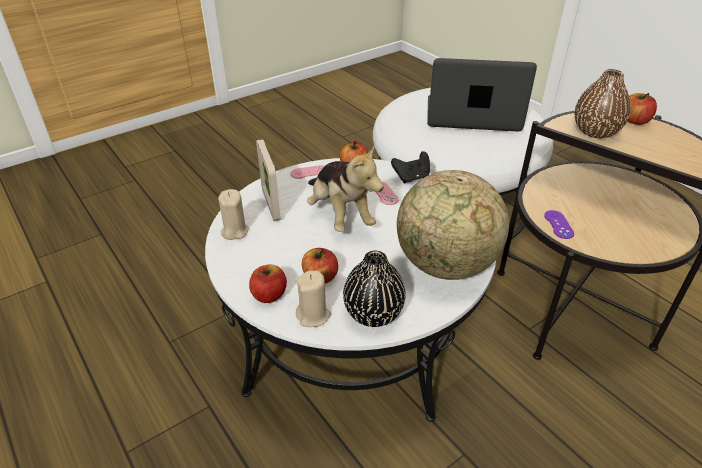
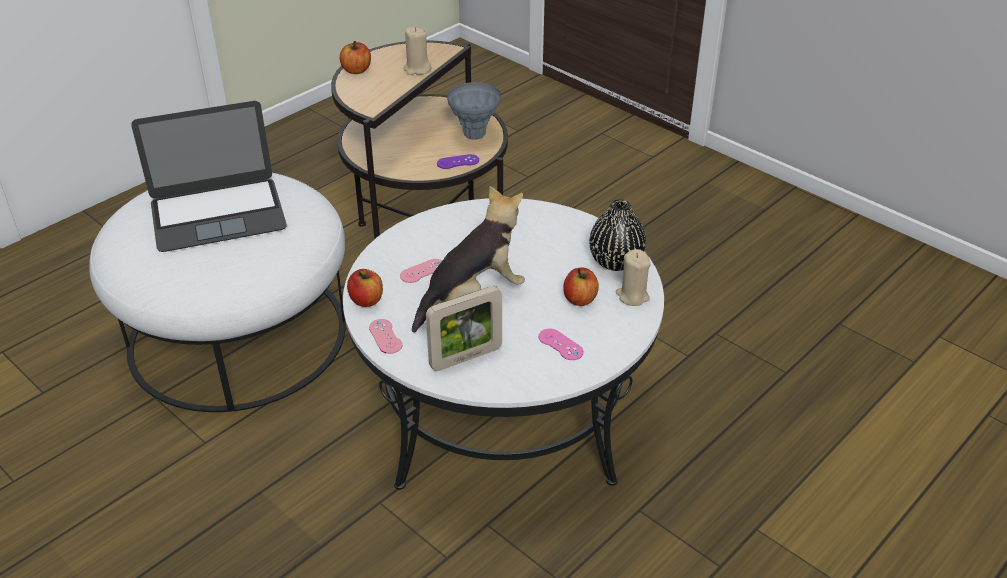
camera: 100 degrees left, 0 degrees up
(234, 231) = (525, 377): beige candle -> beige candle (417, 69)
(263, 255) = (560, 344): none -> pink game controller
(269, 295) = (617, 329): apple -> none
(411, 178) = (386, 253): black game controller -> none
(445, 265) = (537, 225): globe -> none
(472, 115) = (218, 214): laptop -> laptop turned 105 degrees counterclockwise
(595, 131) = (382, 91): brown vase -> none
(618, 241) = (474, 134): none -> grey vase

